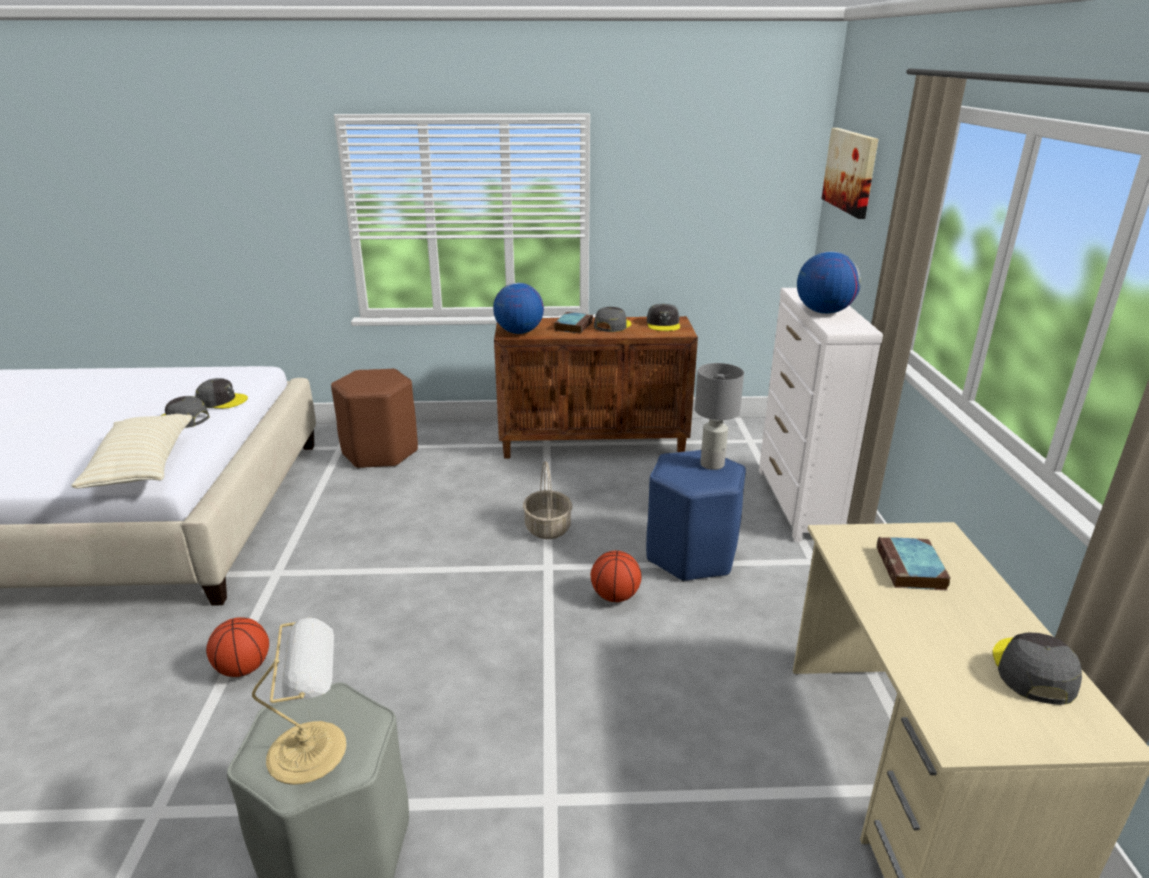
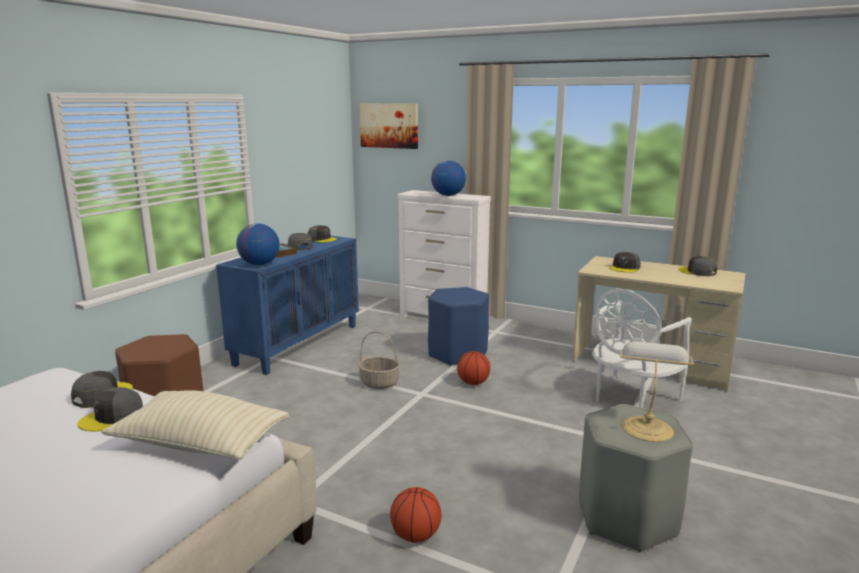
camera: 60 degrees left, 10 degrees down
(594, 443) = (298, 344): brown cabinet -> blue cabinet
(712, 464) = (457, 290): grey table lamp -> none
(718, 781) = (631, 399): none -> white chair
(911, 569) = (625, 268): book -> grey cap

